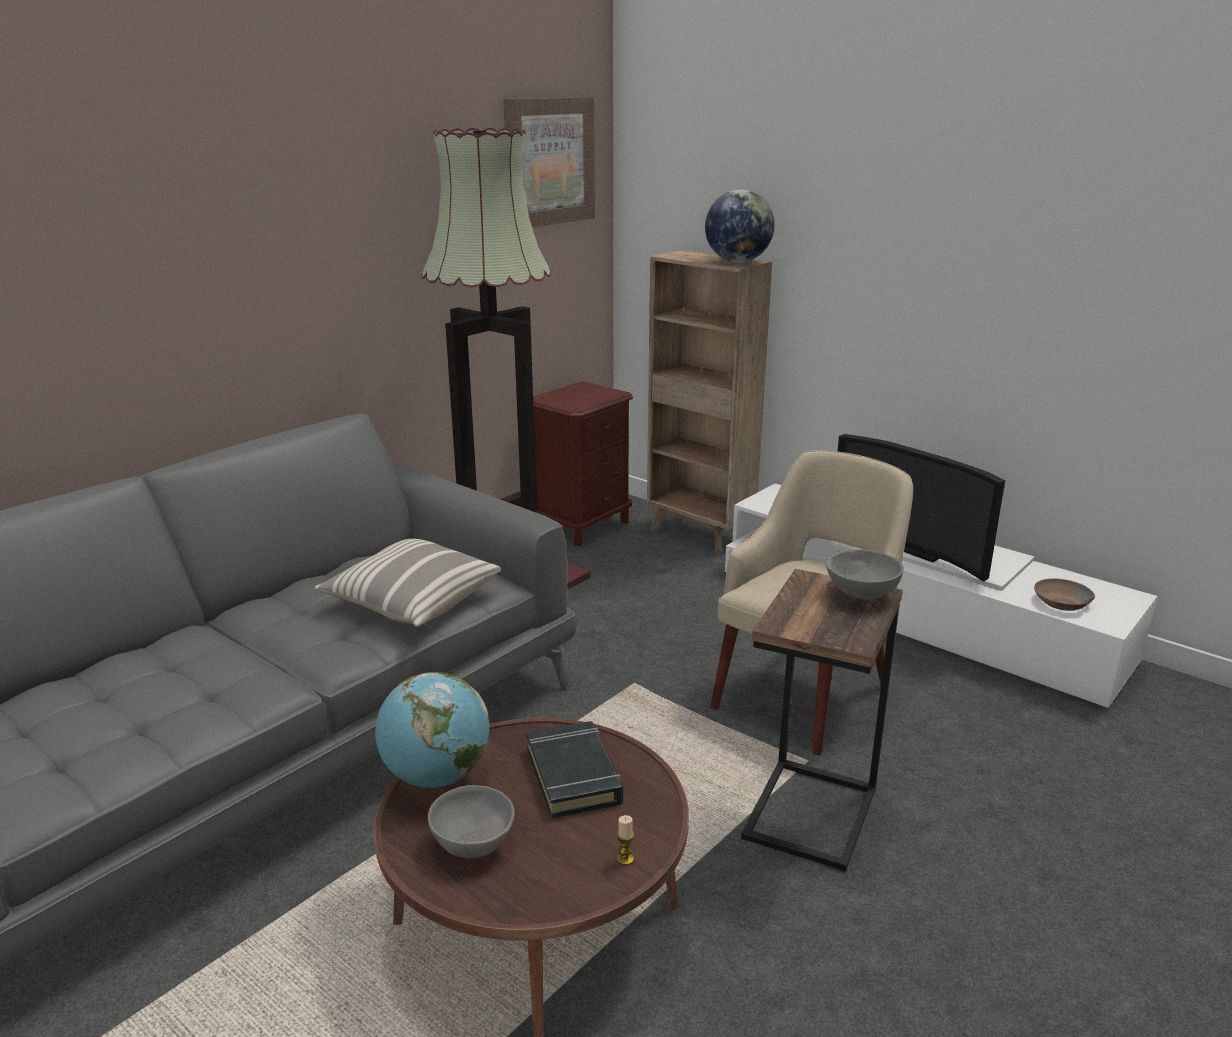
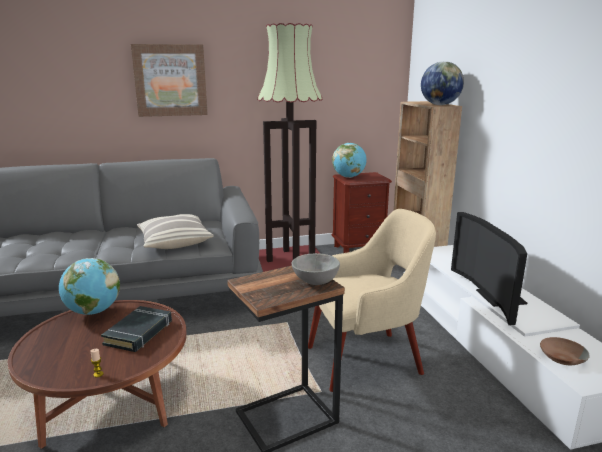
camera: 35 degrees right, 5 degrees down
(474, 844) = (63, 341): grey bowl -> none
(548, 162) = (361, 50): picture -> picture (170, 80)
(559, 400) = (349, 177): none -> globe

